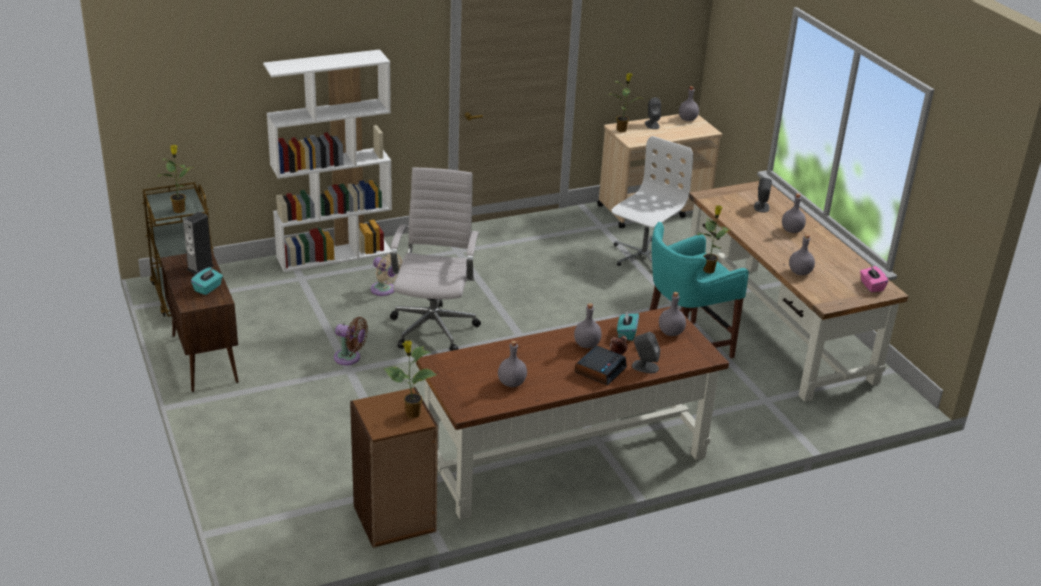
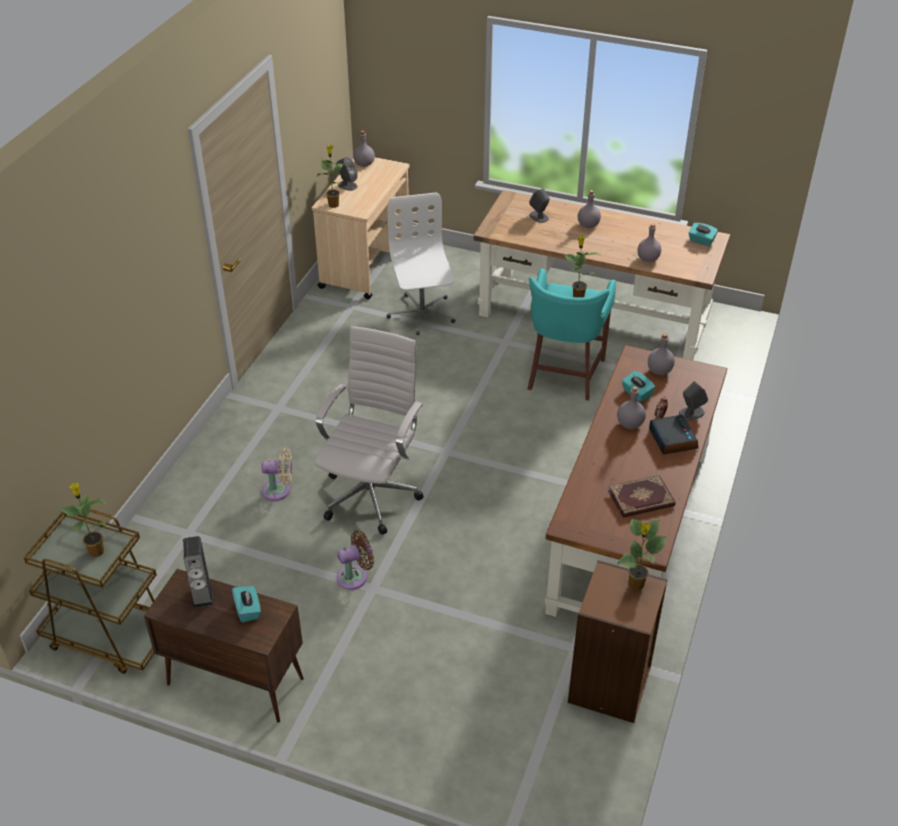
camera: 45 degrees left, 10 degrees up
(335, 254) = (179, 487): white bookcase -> none
(434, 327) = (372, 494): white office chair -> white office chair turned 60 degrees clockwise
(511, 383) = (641, 499): grey bottle -> book
(871, 286) = (701, 241): pink tissue box -> turquoise tissue box

